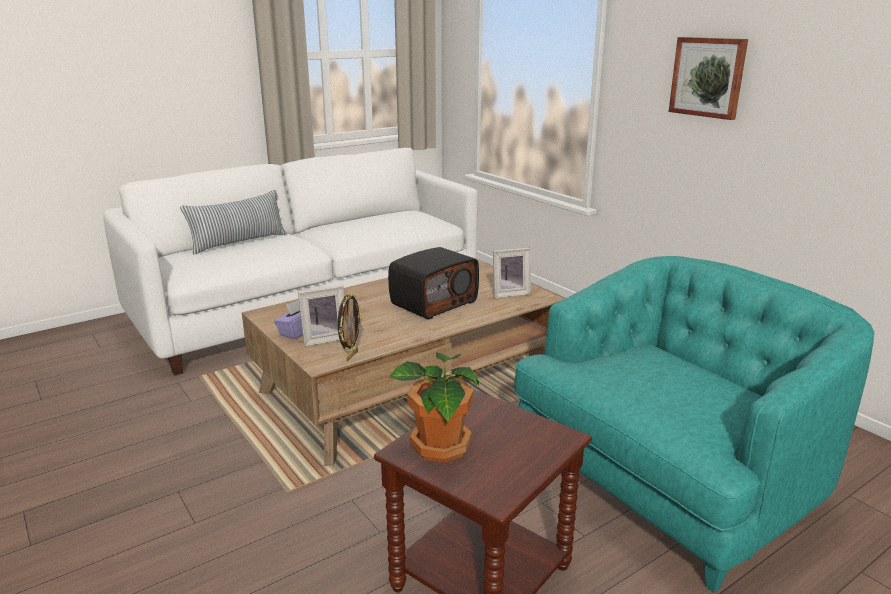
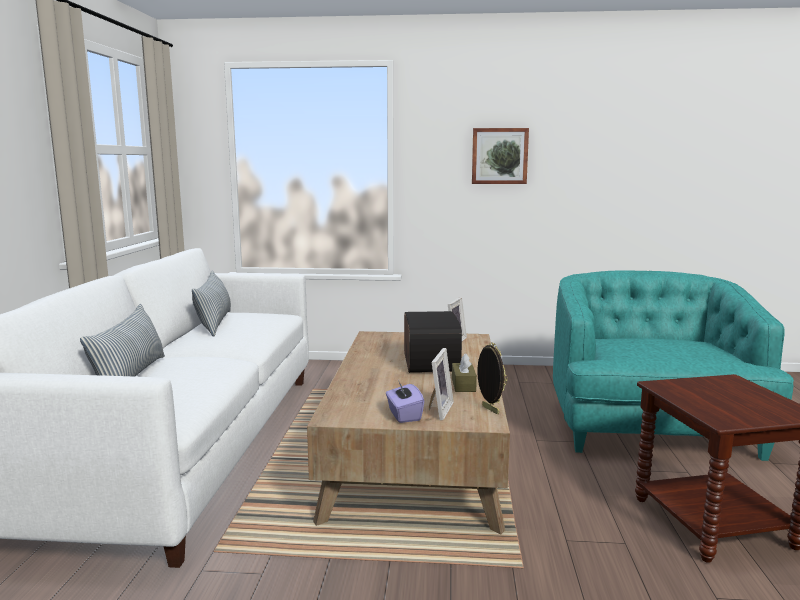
camera: 50 degrees left, 10 degrees down
(377, 218) = (214, 323): none -> pillow
(397, 330) = (463, 385): none -> brown tissue box
(439, 448) = (724, 410): potted plant -> none

